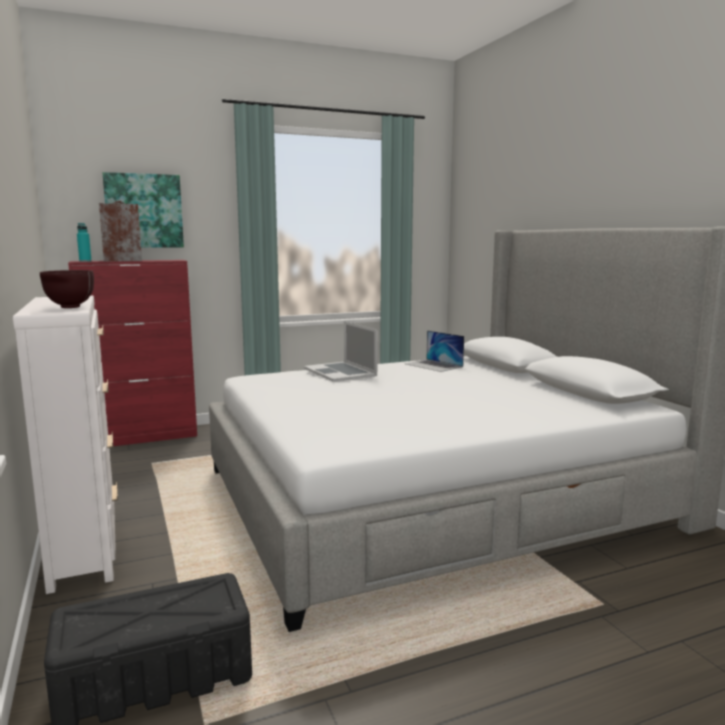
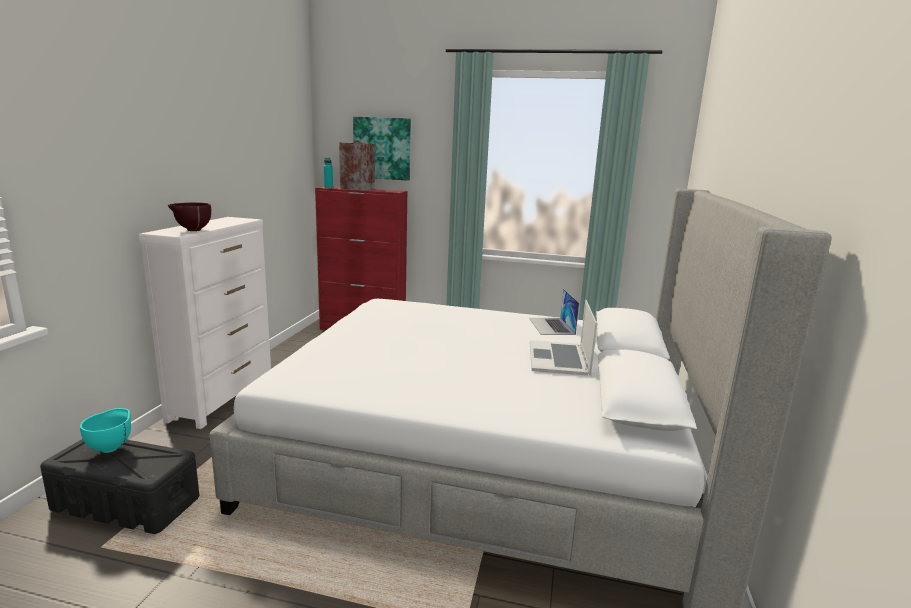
camera: 35 degrees right, 5 degrees up
(119, 607) = (111, 447): none -> turquoise bowl
(340, 372) = (449, 313): laptop -> laptop (559, 358)

